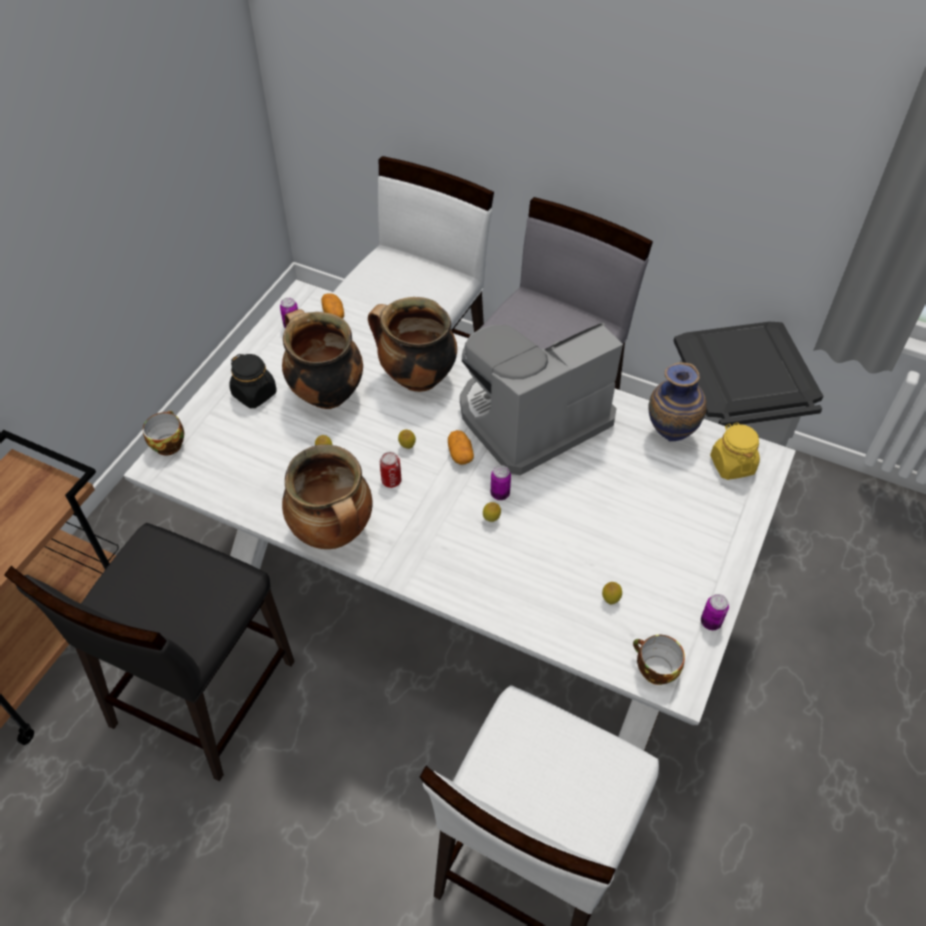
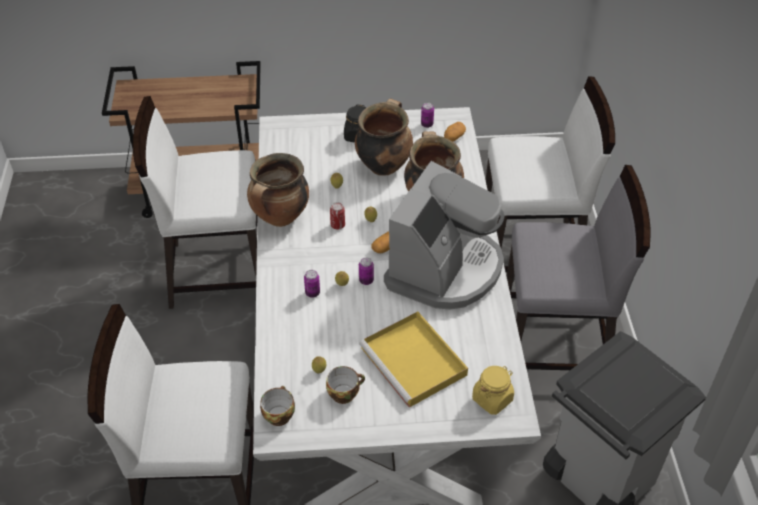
camera: 60 degrees right, 5 degrees down
(168, 443) = (293, 121): cup -> cup (344, 393)
(201, 694) = (216, 271): black chair -> white chair
(531, 417) = (445, 269): coffee machine -> coffee machine turned 90 degrees clockwise
(648, 505) = (415, 362): none -> yellow tray
(670, 435) = (492, 351): vase -> none
(710, 622) = (337, 433): can -> can (312, 293)

